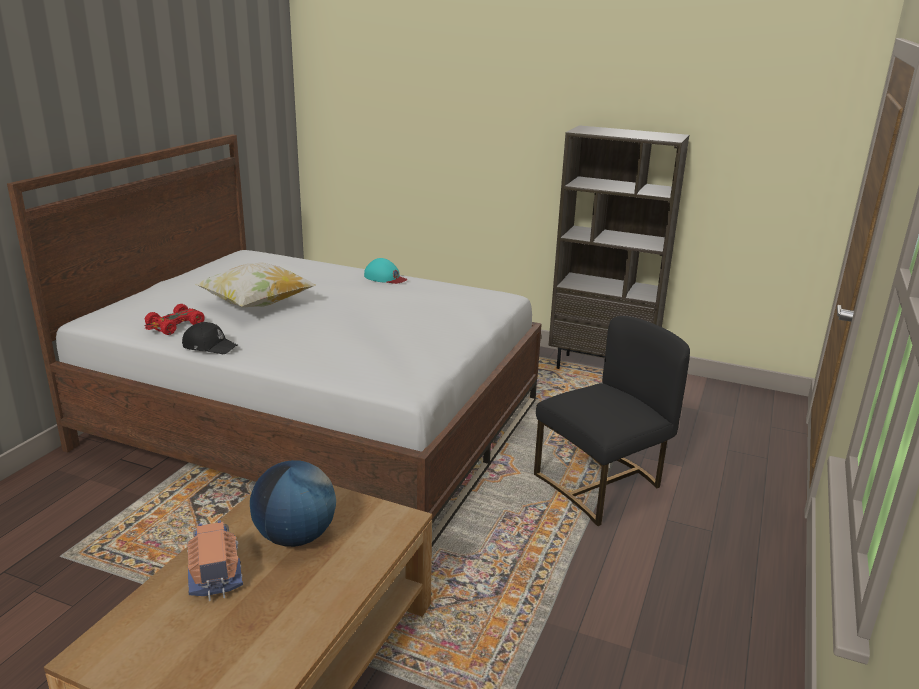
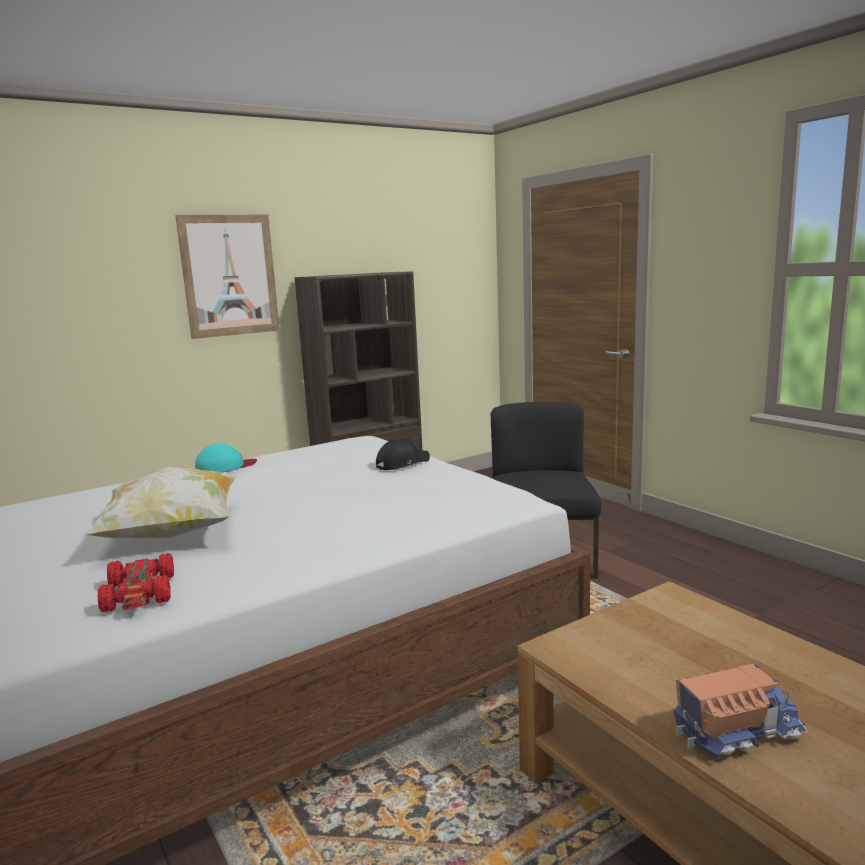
camera: 55 degrees left, 10 degrees down
(209, 346) = (261, 578): black cap -> black cap (402, 463)
(214, 571) = (735, 730): toy truck -> toy truck turned 150 degrees clockwise
(295, 537) = (680, 660): globe -> none
(520, 115) = (229, 275): none -> picture

